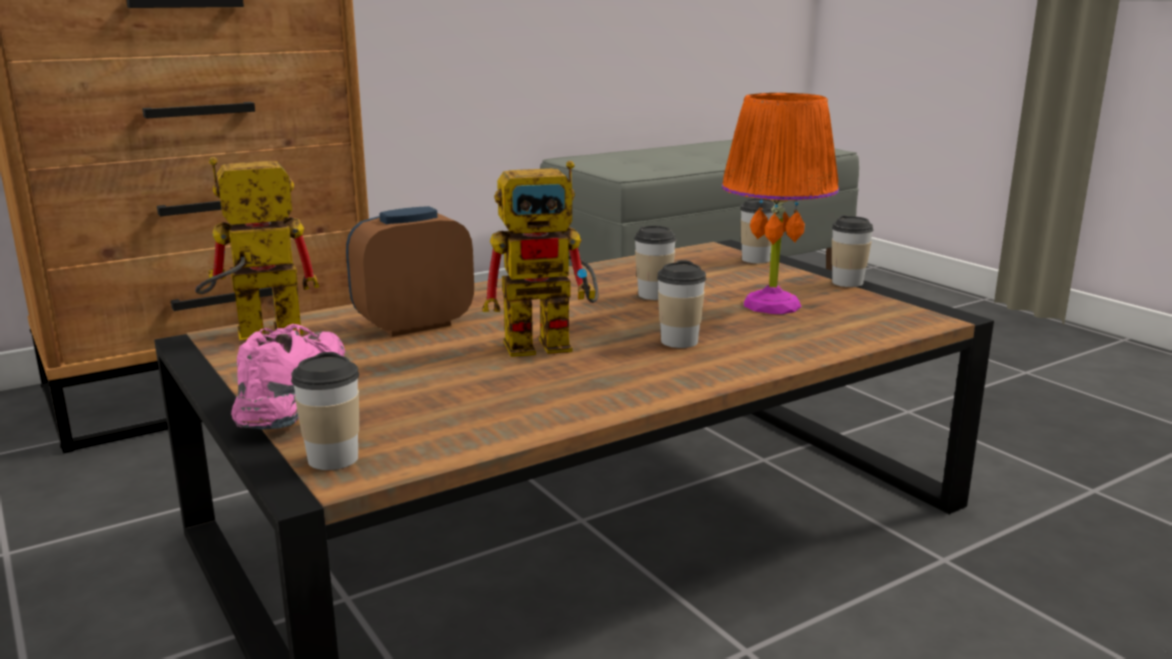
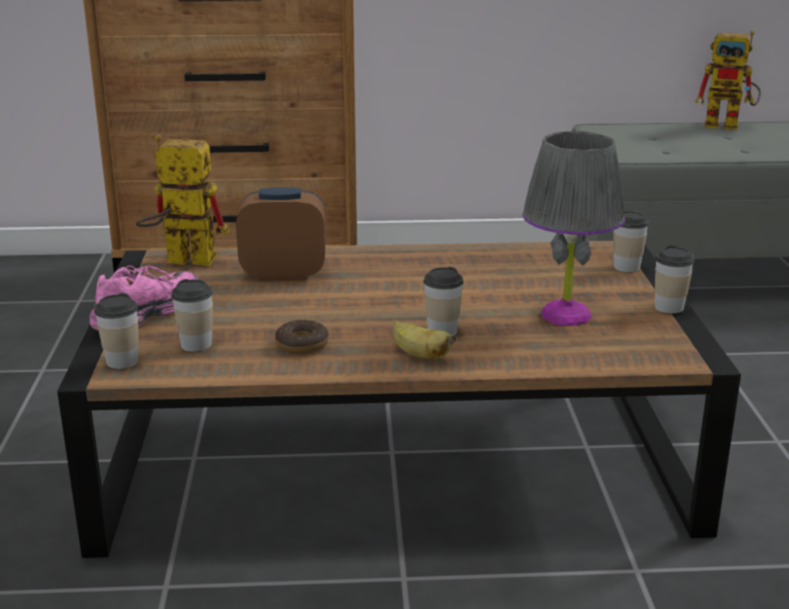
camera: 30 degrees right, 5 degrees up
(547, 387) = (302, 345): none -> donut
(552, 343) = (353, 310): toy robot -> toy robot (729, 125)
(653, 295) = (486, 284): cup -> cup (196, 344)
(693, 367) = (419, 355): none -> banana
(771, 304) = (565, 314): orange table lamp -> grey table lamp

